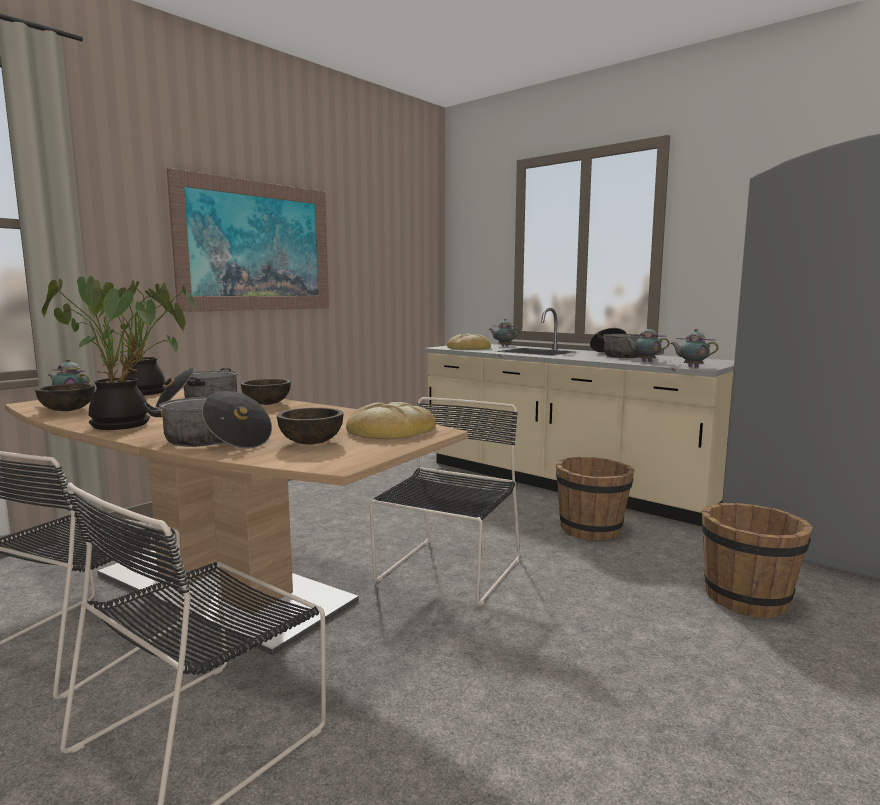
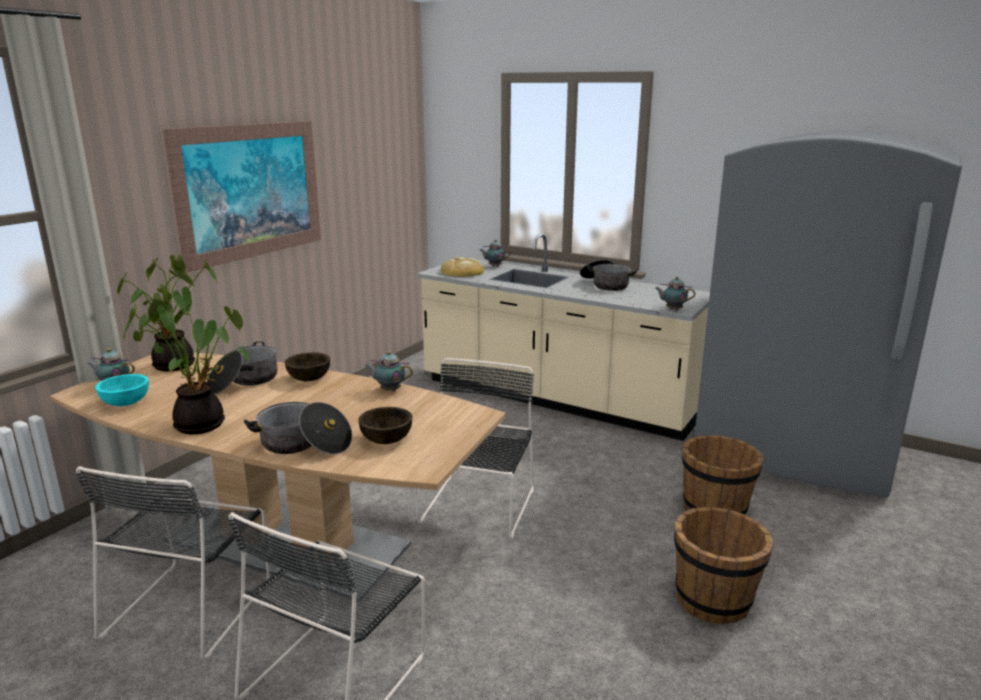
camera: 10 degrees left, 10 degrees up
(67, 410) = (125, 403): brown bowl -> turquoise bowl
(390, 430) = (442, 415): bread -> none
(591, 530) = (588, 452): brown bucket -> brown bucket (714, 600)
(645, 361) = (632, 298): teapot -> teapot (389, 390)

